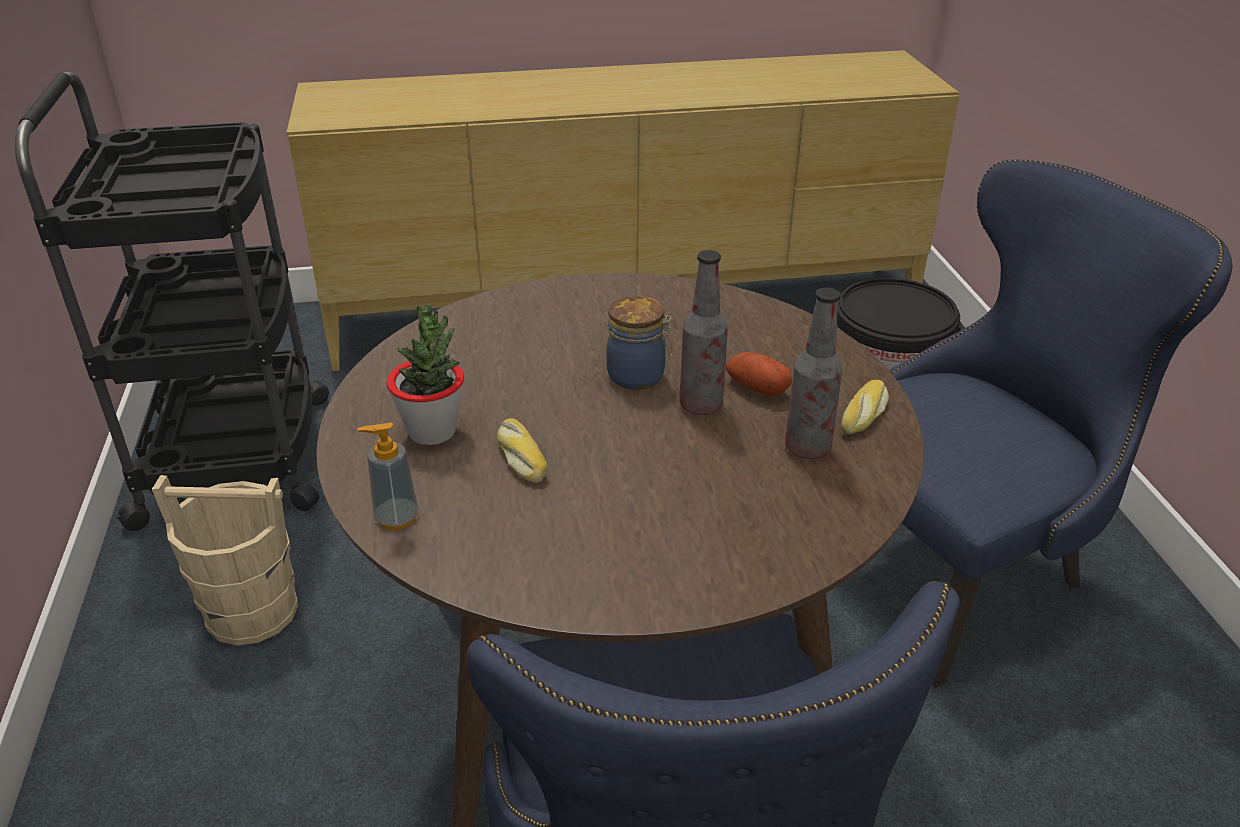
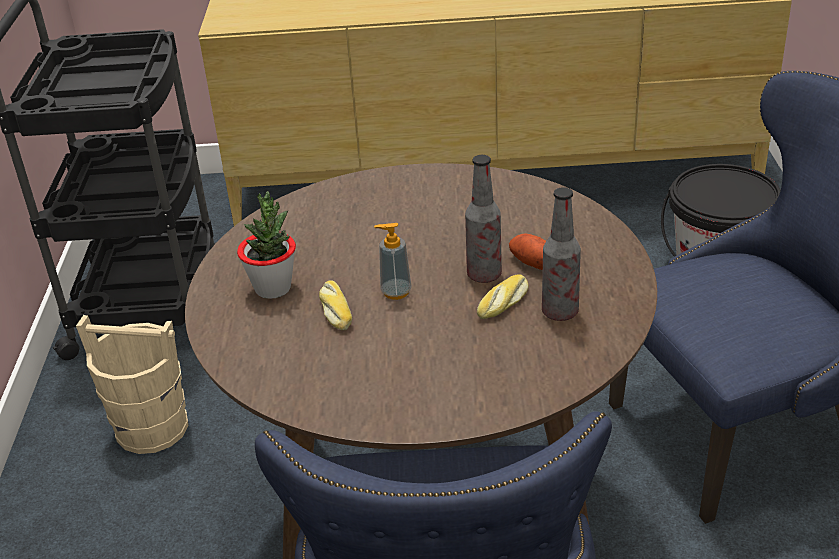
camera: 10 degrees right, 0 degrees up
(396, 518) = (236, 352): soap dispenser -> soap dispenser (396, 292)
(638, 376) = (440, 250): jar -> none
(865, 415) = (614, 288): bread -> bread (504, 303)

